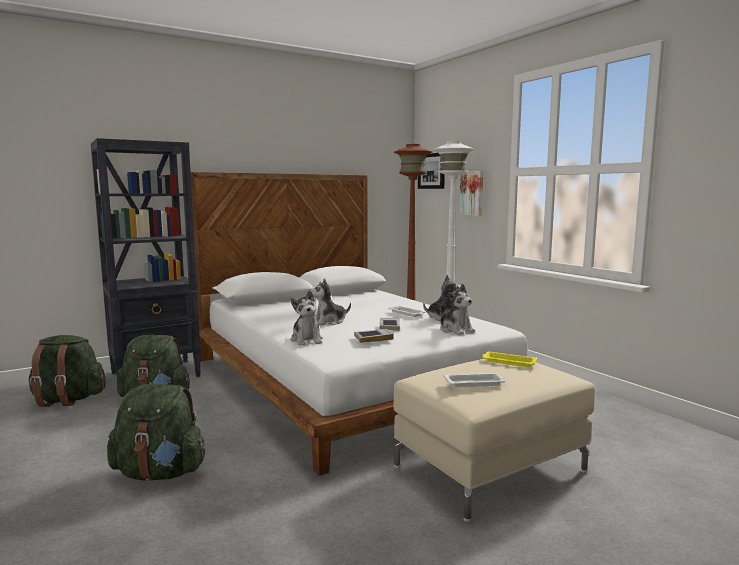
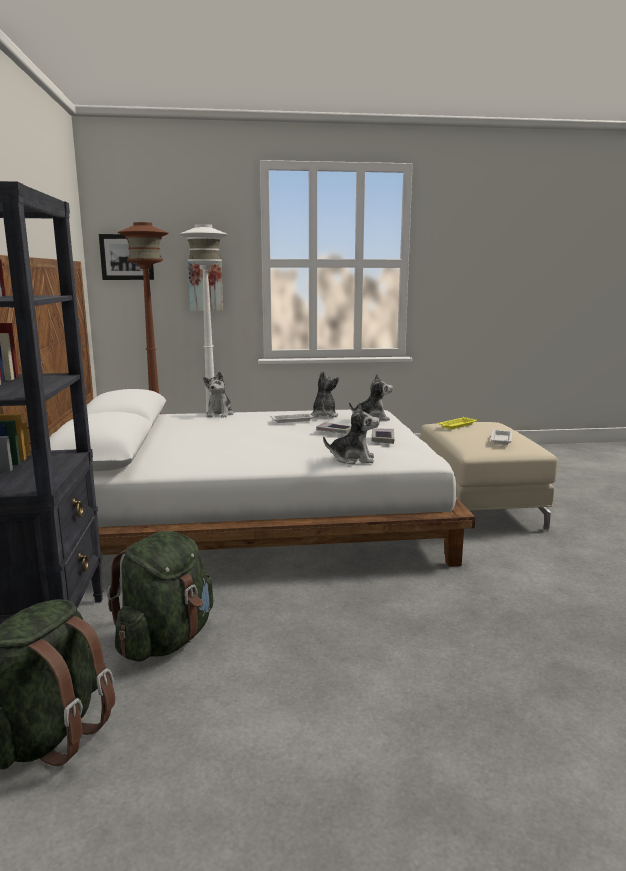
camera: 65 degrees left, 5 degrees up
(160, 473) = (413, 646): green backpack -> none
(329, 322) = (290, 445): plush toy -> plush toy (220, 414)

